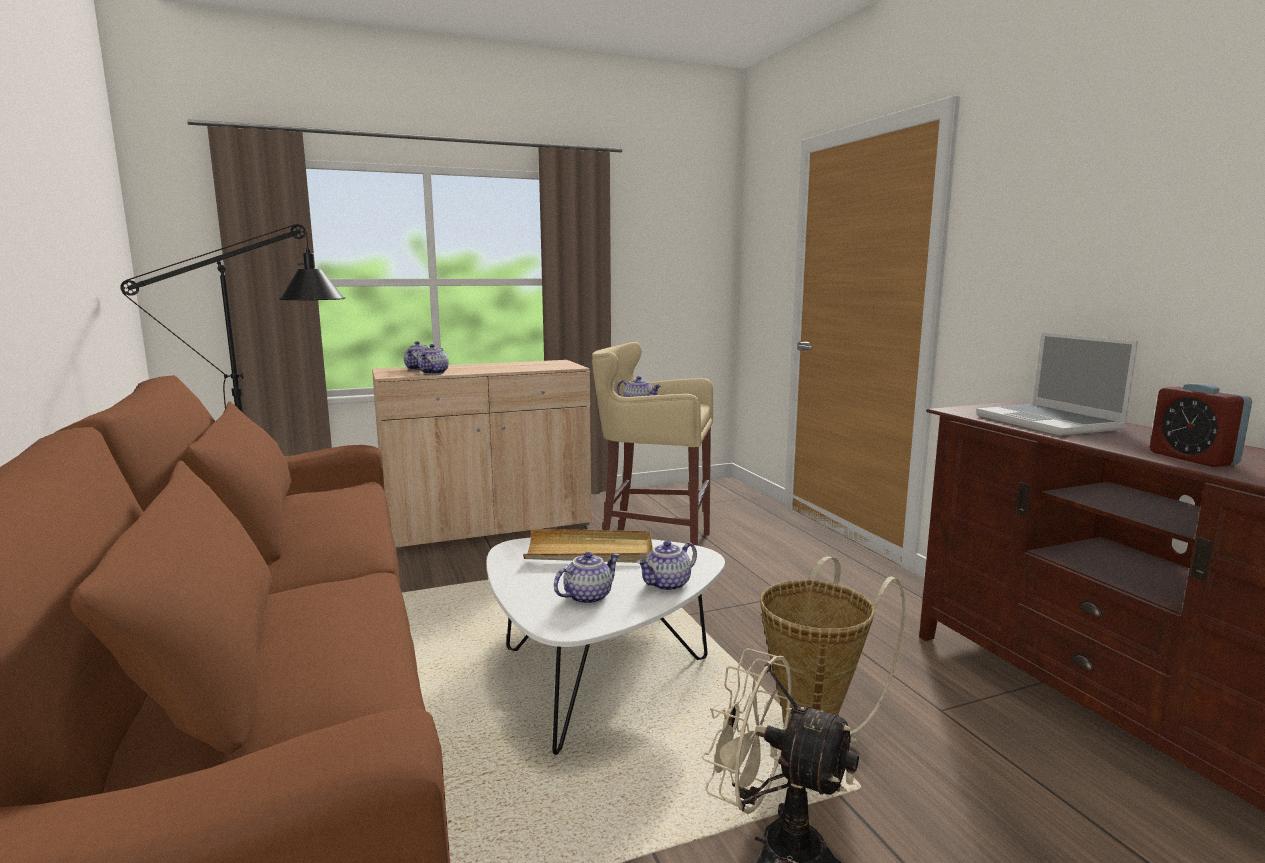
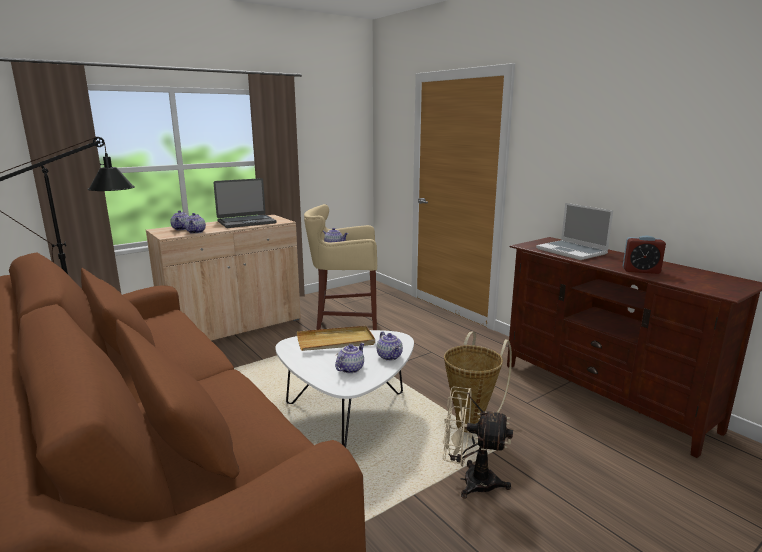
camera: 15 degrees left, 5 degrees up
(517, 366) = (246, 222): none -> laptop
(668, 585) = (390, 356): teapot -> teapot turned 60 degrees counterclockwise
(1192, 458) = (641, 271): alarm clock -> alarm clock turned 45 degrees counterclockwise

